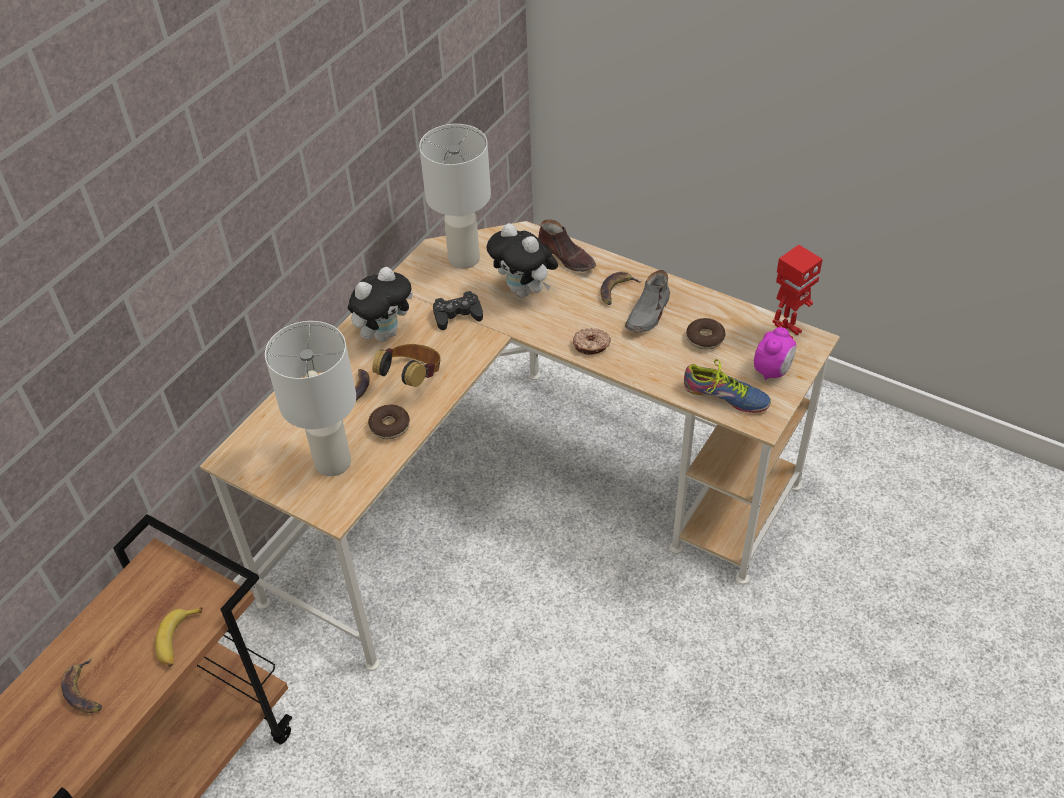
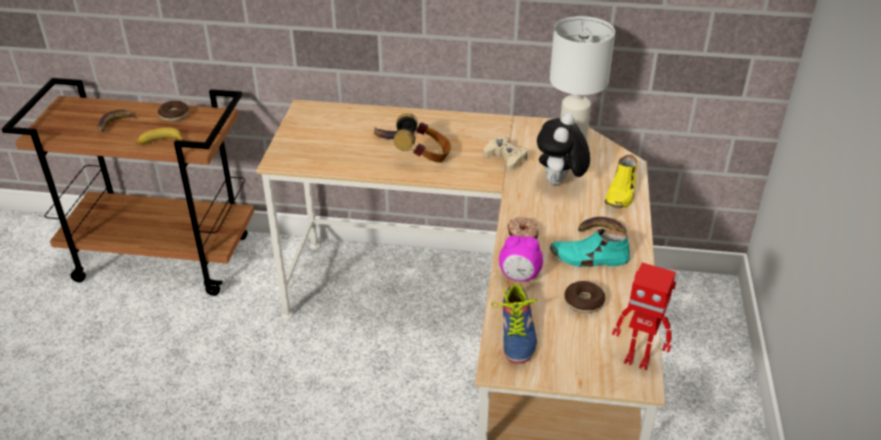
camera: 65 degrees right, 10 degrees down
(332, 461) = (323, 146): white table lamp -> none
(384, 333) = (461, 132): plush toy -> none
(390, 426) = (369, 161): donut -> donut (174, 115)
(457, 315) = (505, 158): black game controller -> beige game controller
(567, 257) = (621, 194): brown shoe -> yellow shoe
(648, 313) = (589, 258): grey shoe -> turquoise shoe
(772, 370) = (574, 359): alarm clock -> alarm clock (519, 276)

